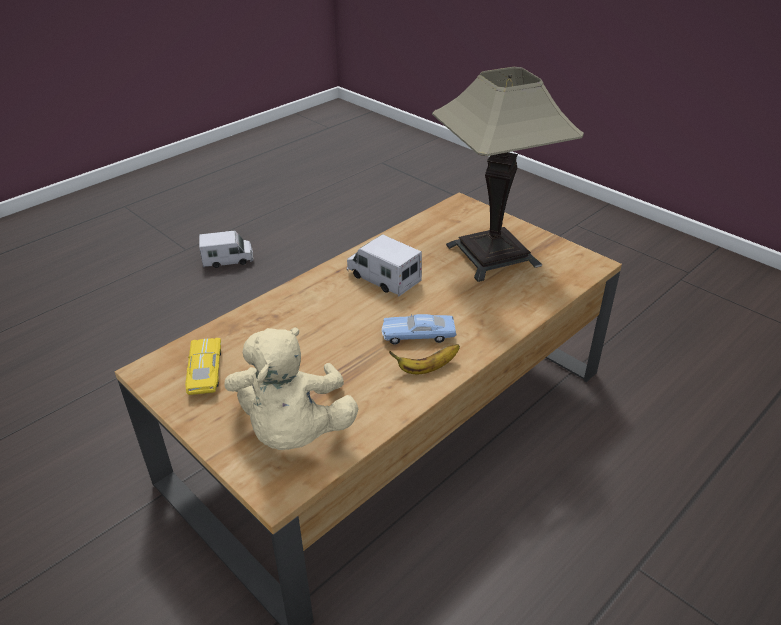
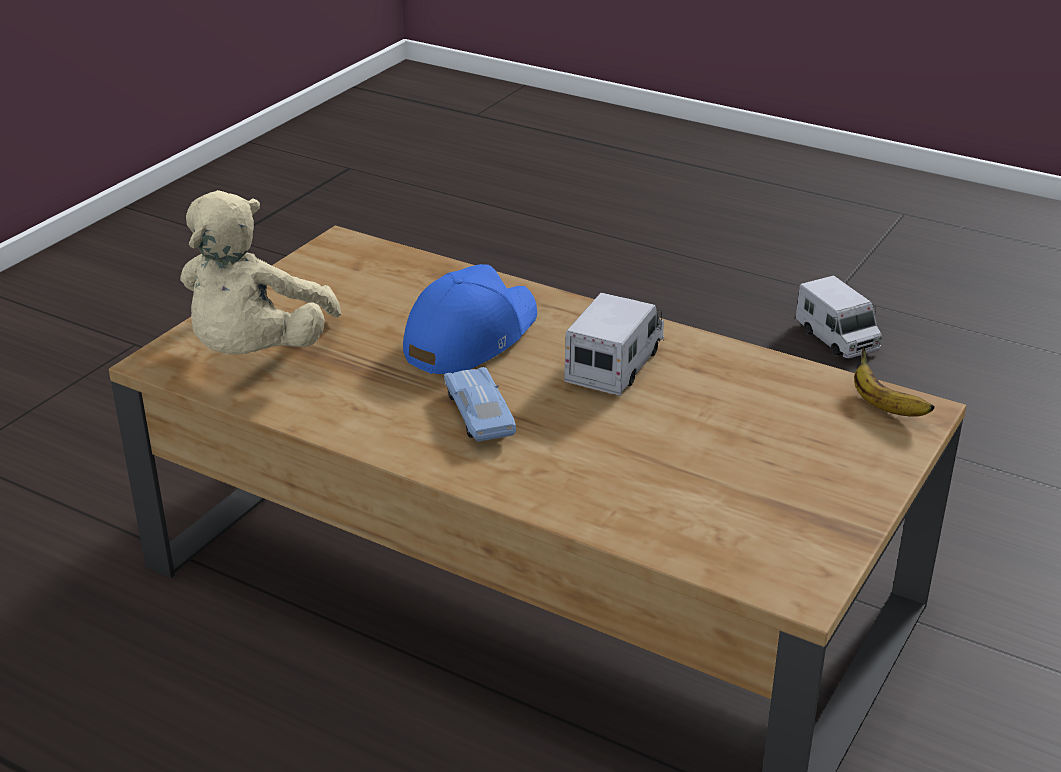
camera: 75 degrees right, 5 degrees down
(205, 372) = (347, 276): yellow toy car -> none
(293, 430) = (256, 352): beige plush toy -> beige plush toy turned 60 degrees counterclockwise
(324, 326) = (469, 337): none -> blue cap
(427, 368) = (403, 433): banana -> banana (884, 406)
(492, 255) = (751, 464): table lamp -> none

